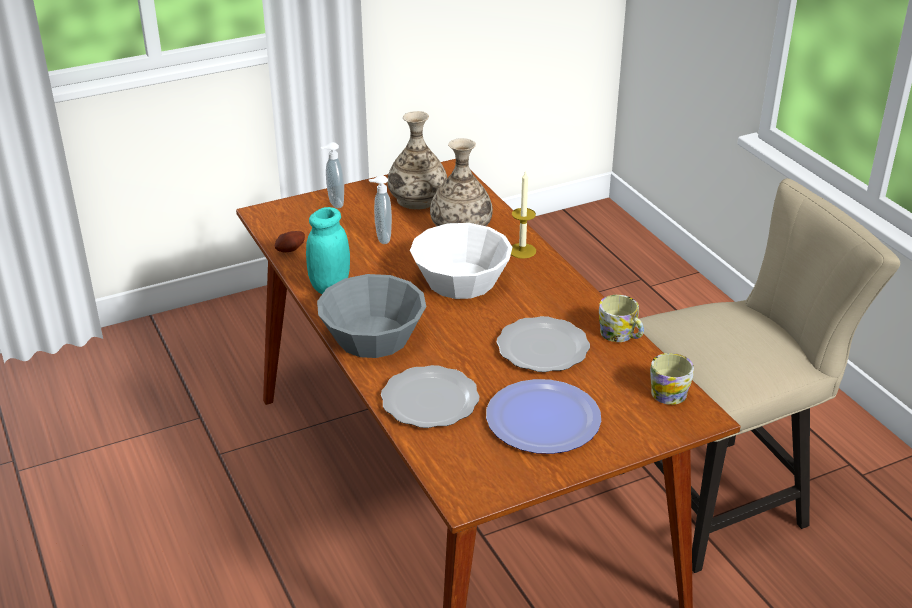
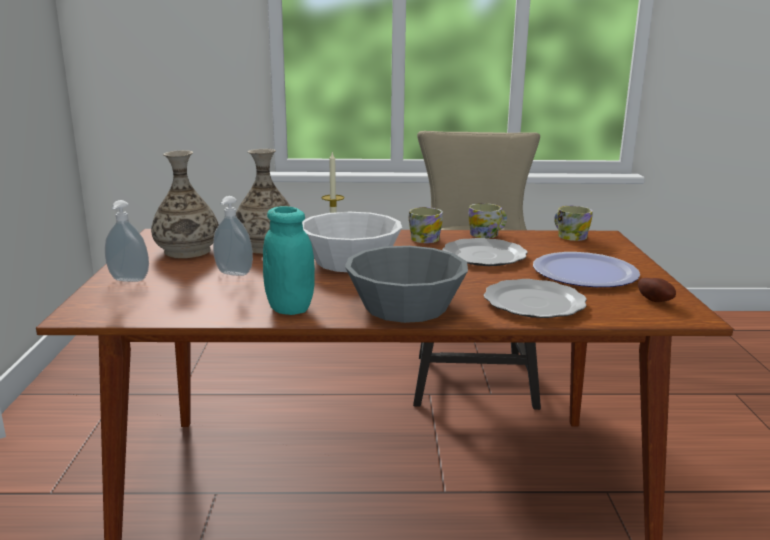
camera: 65 degrees left, 15 degrees down
(291, 250) = (187, 314): potato -> potato (655, 300)
(566, 300) = (423, 238): none -> mug

